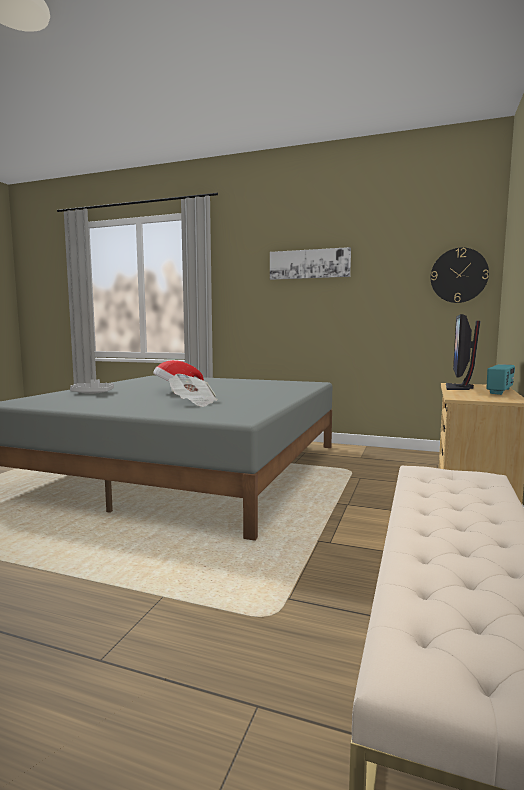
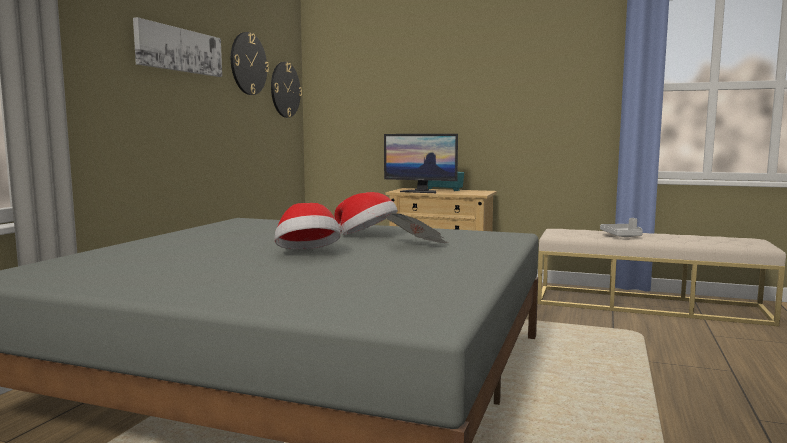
camera: 90 degrees left, 0 degrees up
(92, 393) = (304, 288): grey tray -> grey tray (622, 236)
(242, 397) = (366, 235): none -> hat
(394, 260) = (248, 64): none -> wall clock

